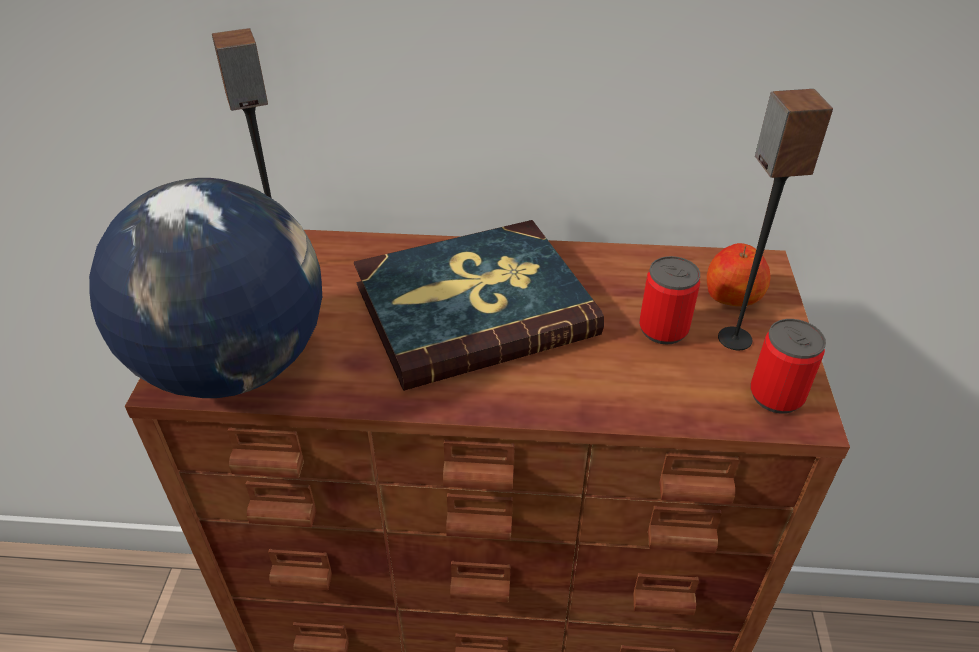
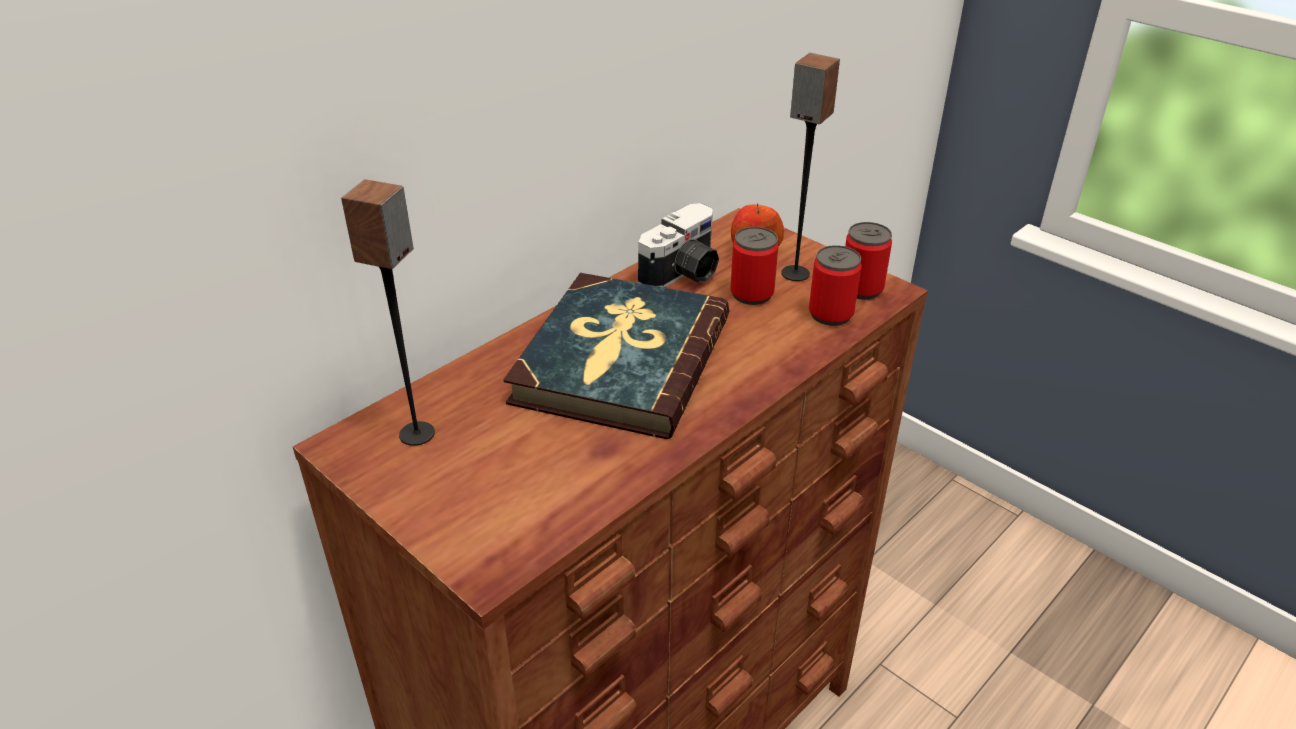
camera: 50 degrees left, 5 degrees down
(233, 365) = (516, 521): globe -> none
(636, 276) = (684, 274): none -> camera
(704, 396) = (830, 314): none -> can

